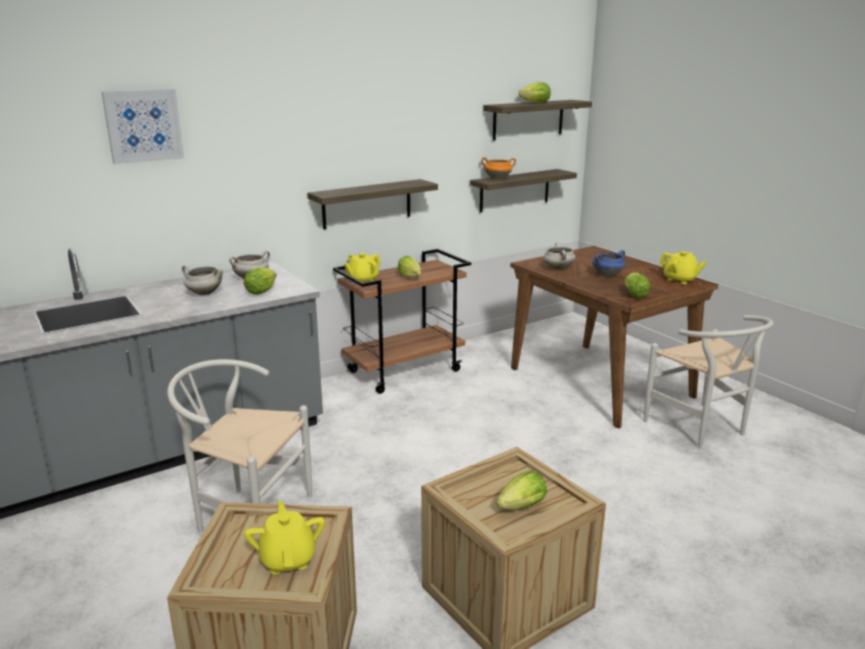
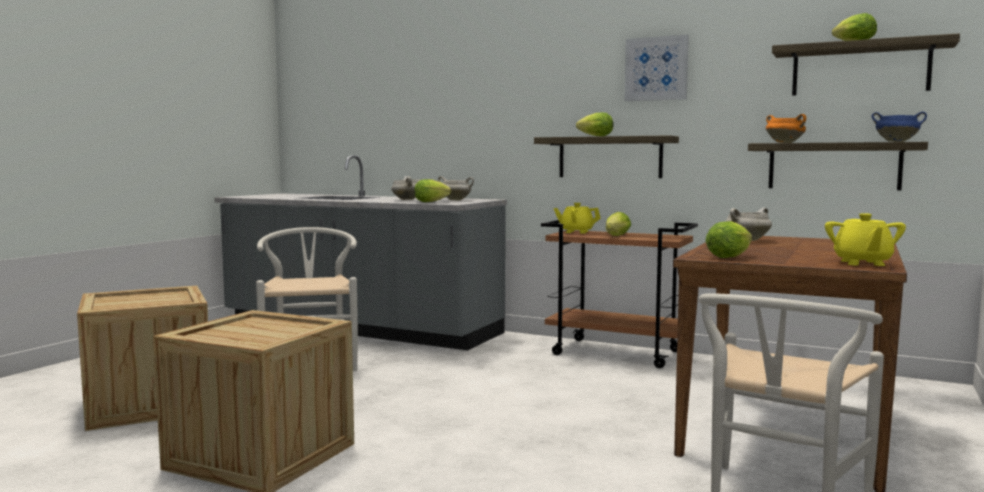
camera: 60 degrees right, 15 degrees down
(143, 126) = (424, 72): picture -> picture (656, 69)
(288, 559) = (134, 304): yellow teapot -> none
(519, 508) = (238, 334): lettuce -> lettuce (593, 136)
(607, 275) = (780, 249): blue cooking pot -> blue cooking pot (897, 142)

